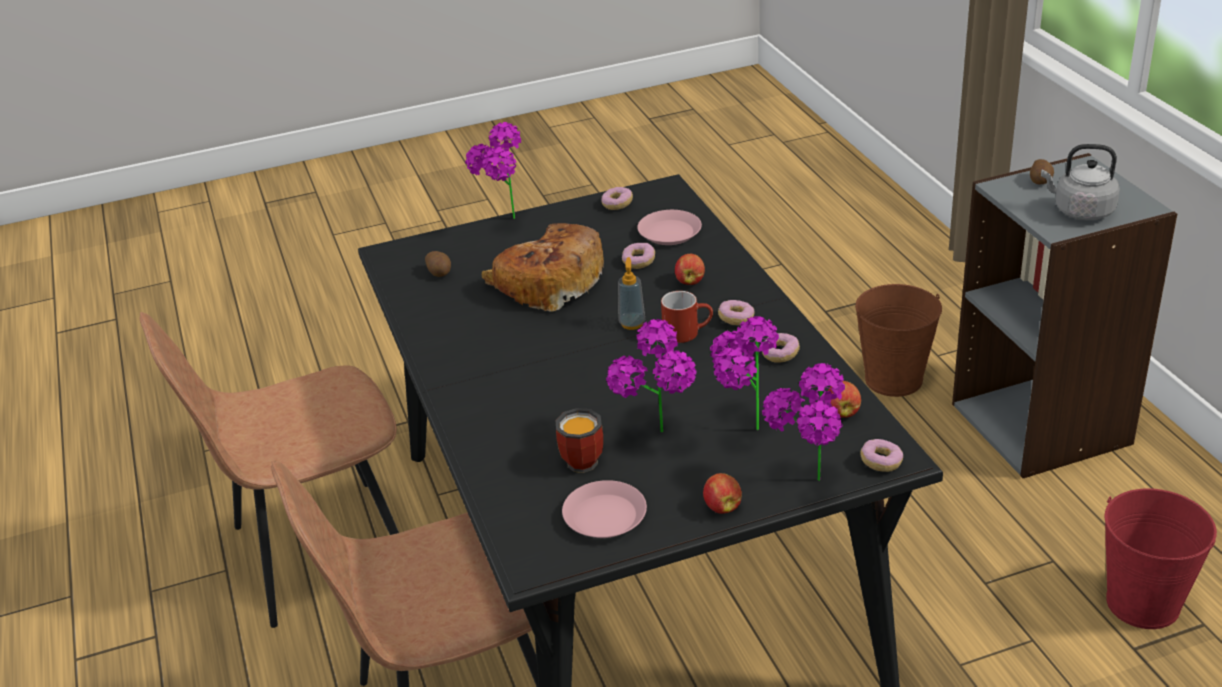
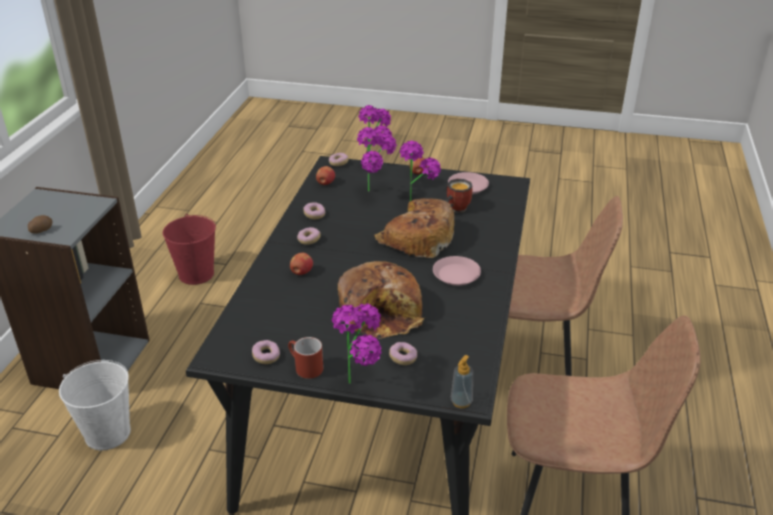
camera: 150 degrees left, 0 degrees up
(440, 272) = (444, 355): potato -> none
(596, 383) = (416, 238): none -> bread
(632, 323) = (363, 262): soap dispenser -> soap dispenser (461, 402)
(638, 262) = (312, 300): donut -> donut (403, 358)
(669, 232) = (266, 313): pink plate -> pink plate (456, 275)
(687, 332) = (341, 244): red mug -> red mug (304, 367)
(893, 379) = (107, 433): brown bucket -> white bucket
(1080, 211) = (68, 206): grey kettle -> none

